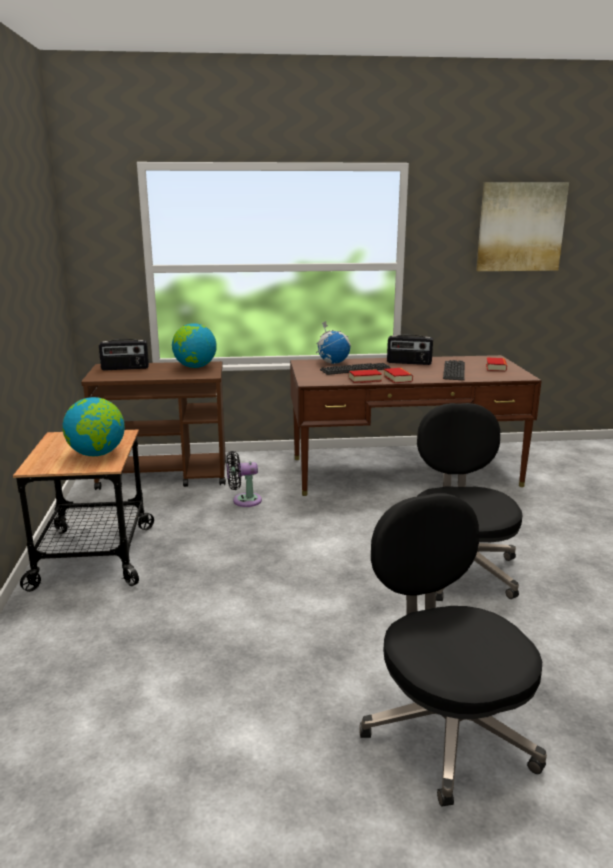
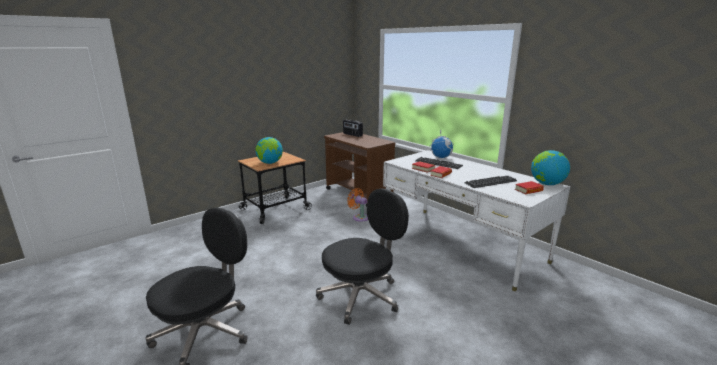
camera: 55 degrees right, 0 degrees up
(195, 367) = (376, 141): globe -> globe (547, 184)
(243, 501) = (359, 217): black fan -> orange fan
(403, 472) = (461, 243): brown desk -> white desk
(409, 363) = (482, 170): radio -> none
(520, 227) = (616, 77): picture -> none

